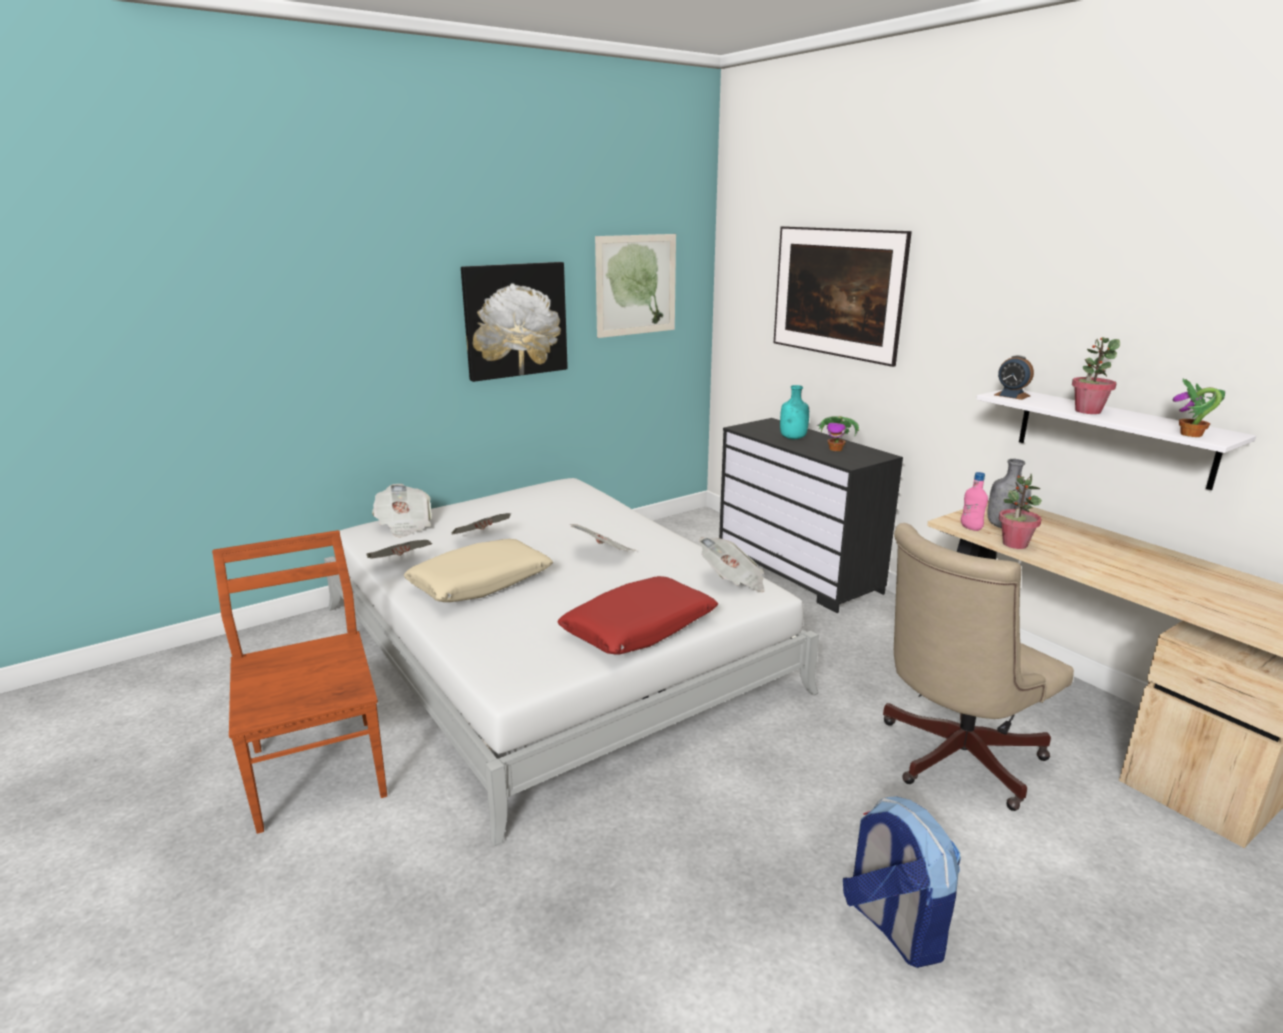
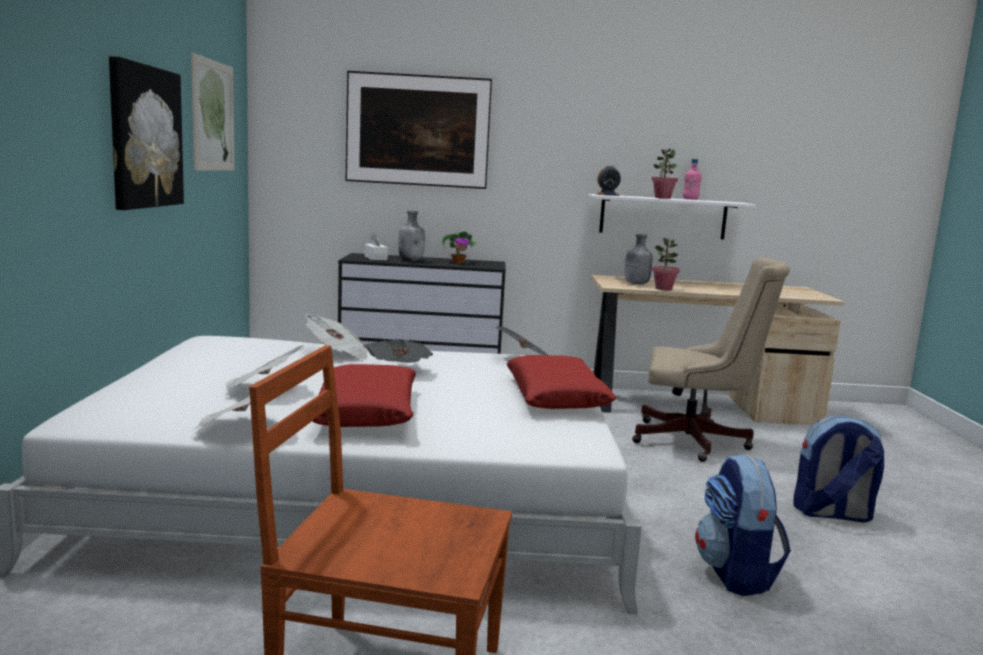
camera: 55 degrees left, 10 degrees down
(404, 525) = (125, 403): newspaper -> newspaper (338, 354)
(480, 583) = (367, 412): beige pillow -> red pillow
(631, 885) = (736, 574): none -> backpack
(766, 430) = (375, 258): none -> white tissue box
(793, 438) = (411, 260): turquoise bottle -> grey bottle
(952, 758) = (697, 442): beige office chair -> beige office chair turned 75 degrees counterclockwise
(971, 528) = (628, 287): pink bottle -> pink bottle (690, 199)
(1191, 434) = (729, 202): potted plant -> none

